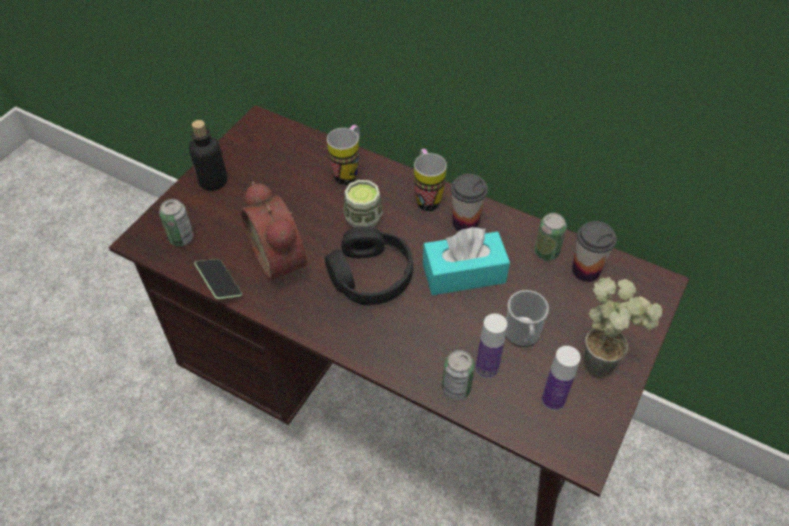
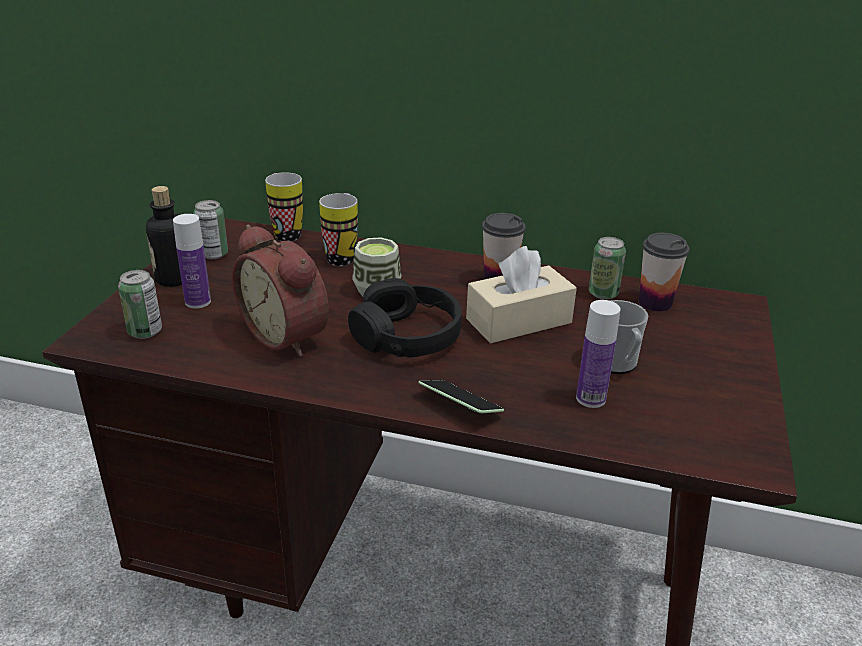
camera: 15 degrees left, 20 degrees down
(219, 284) = (210, 366): phone -> phone (460, 406)
(426, 197) = (444, 266): mug -> mug (285, 233)
(456, 388) = (563, 422): can -> can (213, 254)
(464, 273) = (519, 321): turquoise tissue box -> beige tissue box
(553, 400) = (685, 415): bottle -> bottle (198, 302)
(605, 362) = (723, 373): potted plant -> none

